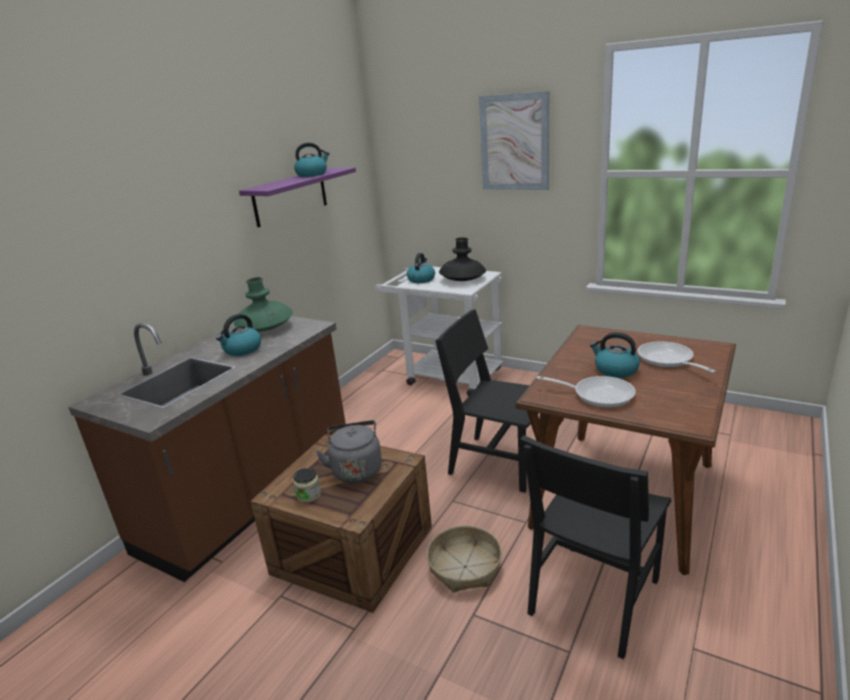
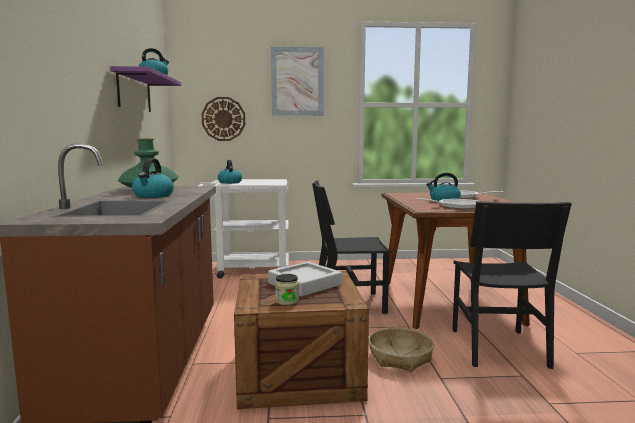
camera: 35 degrees left, 15 degrees down
(356, 470) = (305, 284): grey kettle -> grey tray
(429, 193) = (223, 119): none -> wall clock
(463, 279) = (265, 181): black vase -> none

